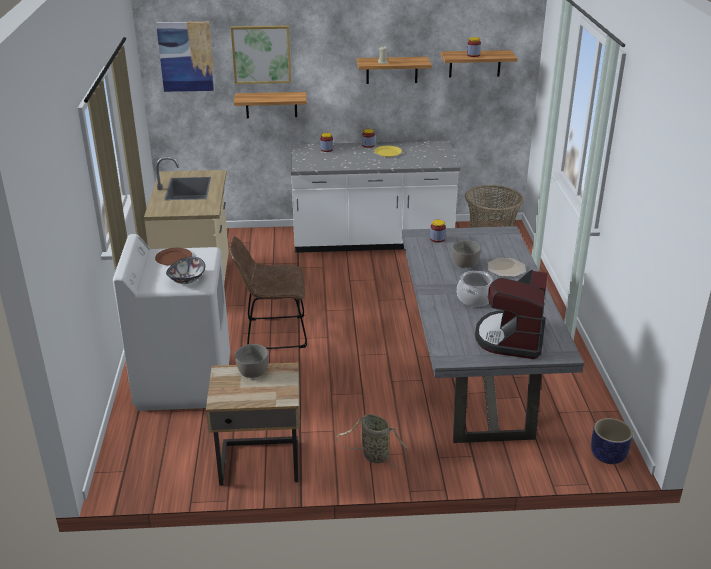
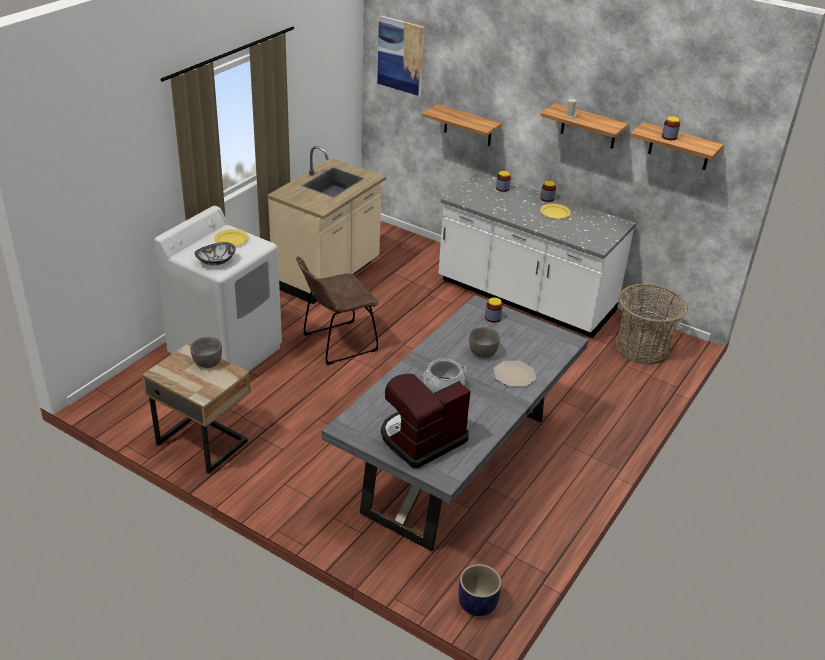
camera: 35 degrees right, 5 degrees up
(173, 258) = (231, 240): brown plate -> yellow plate
(261, 54) = (465, 72): picture -> none
(272, 333) = (336, 344): brown chair -> brown chair turned 60 degrees counterclockwise
(373, 455) = (286, 486): basket -> none

